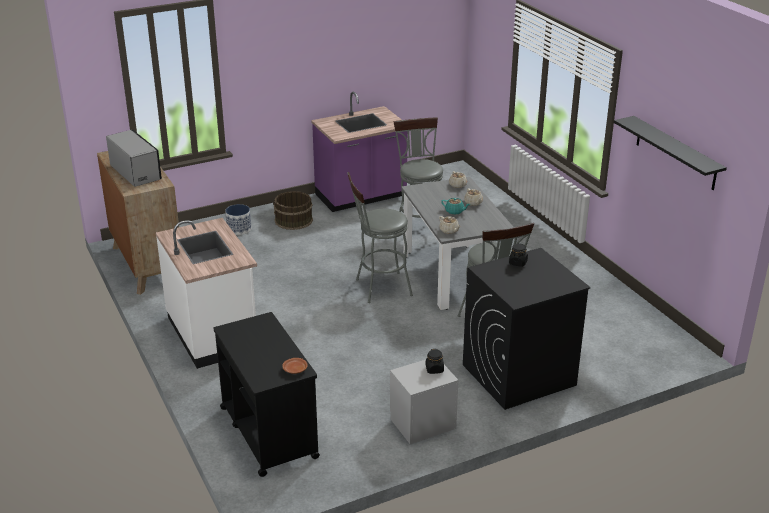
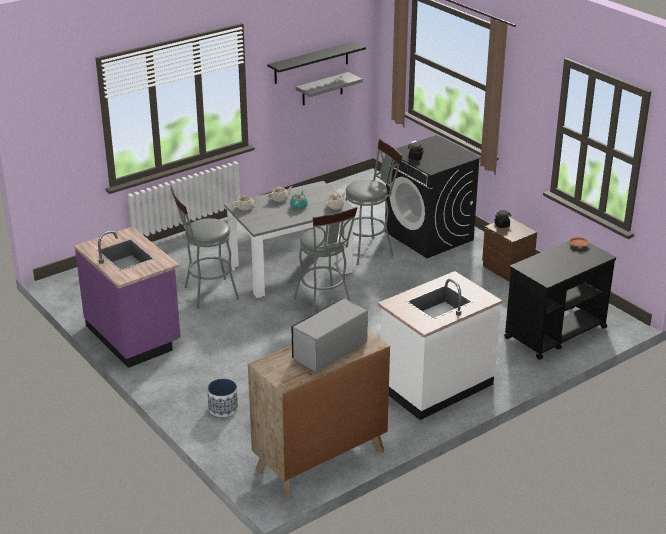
camera: 100 degrees left, 0 degrees up
(293, 221) = (197, 373): brown bucket -> none
(423, 424) = (507, 269): grey nightstand -> brown nightstand
(681, 196) = (322, 89): none -> grey shelf

